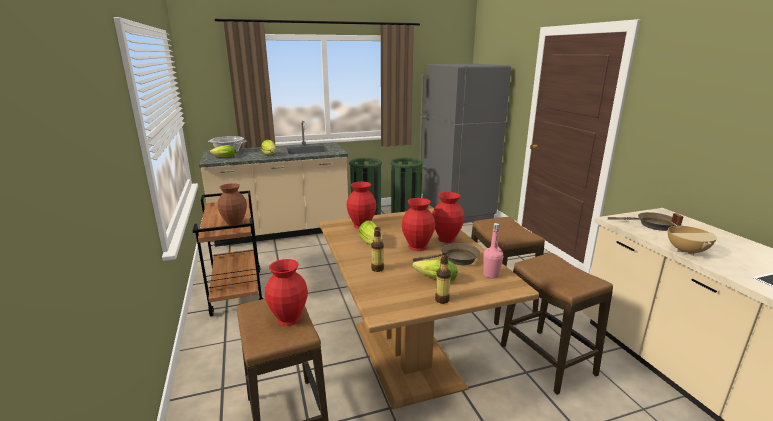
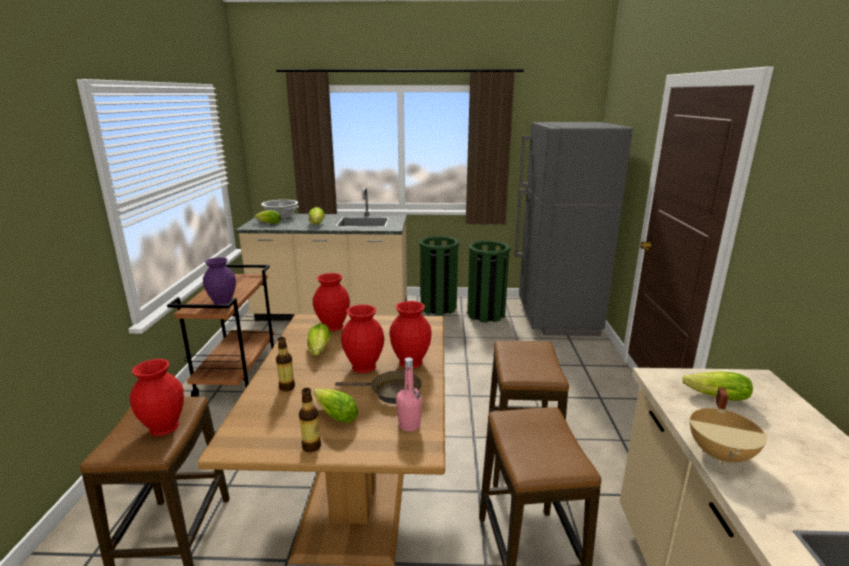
camera: 20 degrees right, 0 degrees up
(234, 224) = (222, 303): brown vase -> purple vase
(652, 225) = (712, 397): brown frying pan -> lettuce

